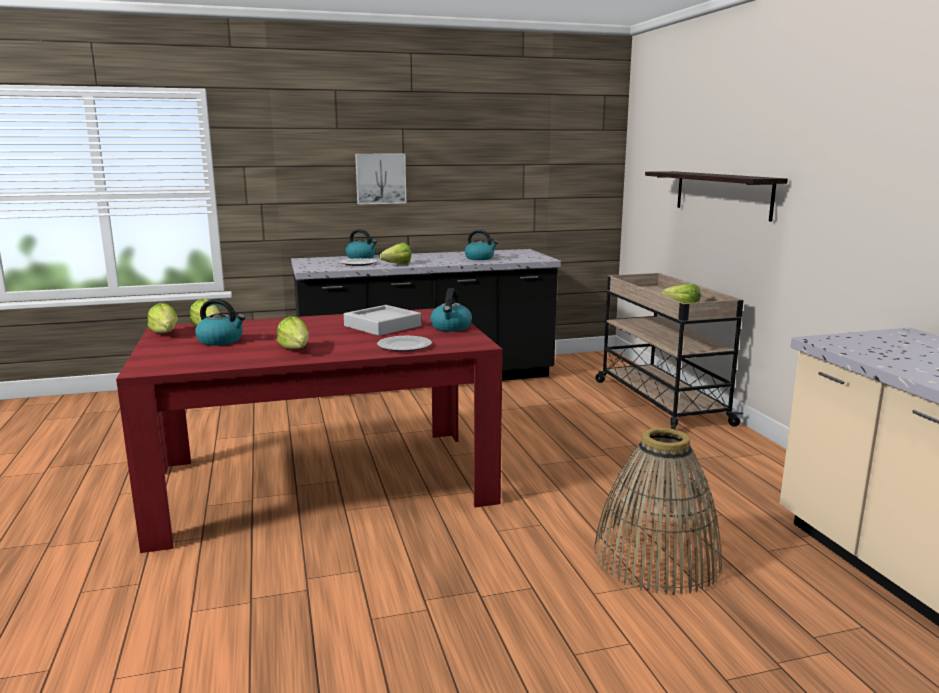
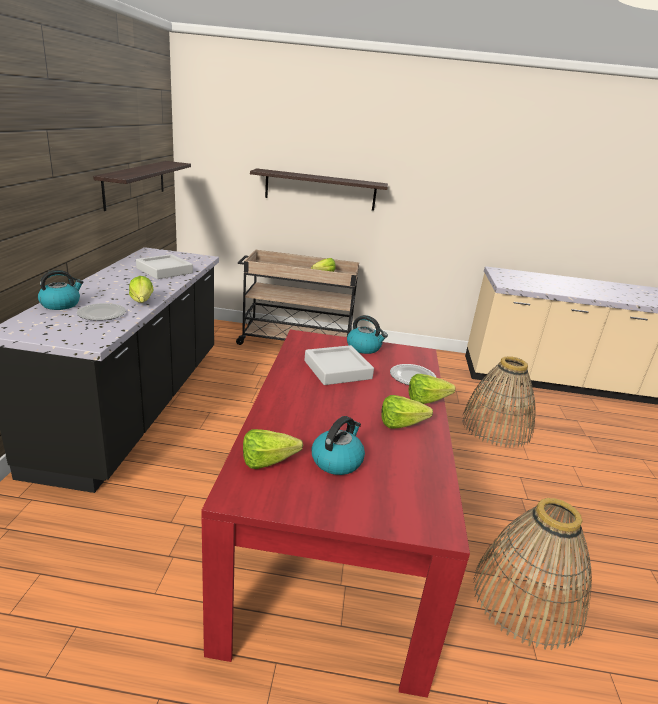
camera: 70 degrees left, 10 degrees up
(165, 335) = (278, 499): lettuce -> lettuce (430, 401)
(278, 602) = (527, 598): none -> basket
(380, 178) = (39, 198): picture -> none
(480, 258) = (164, 271): kettle -> grey tray
(530, 185) = (135, 183): none -> shelf

